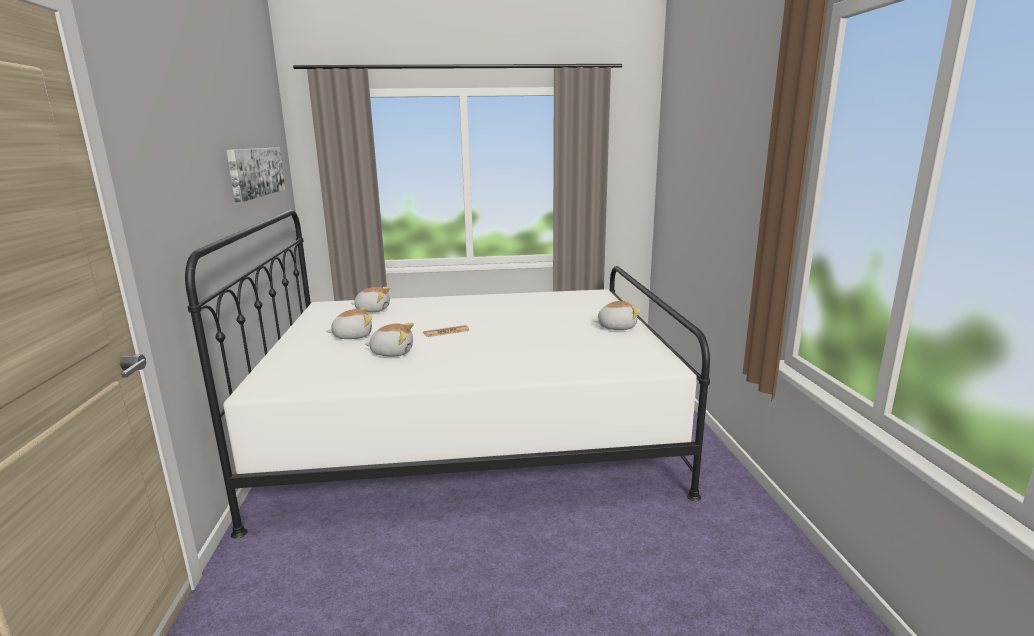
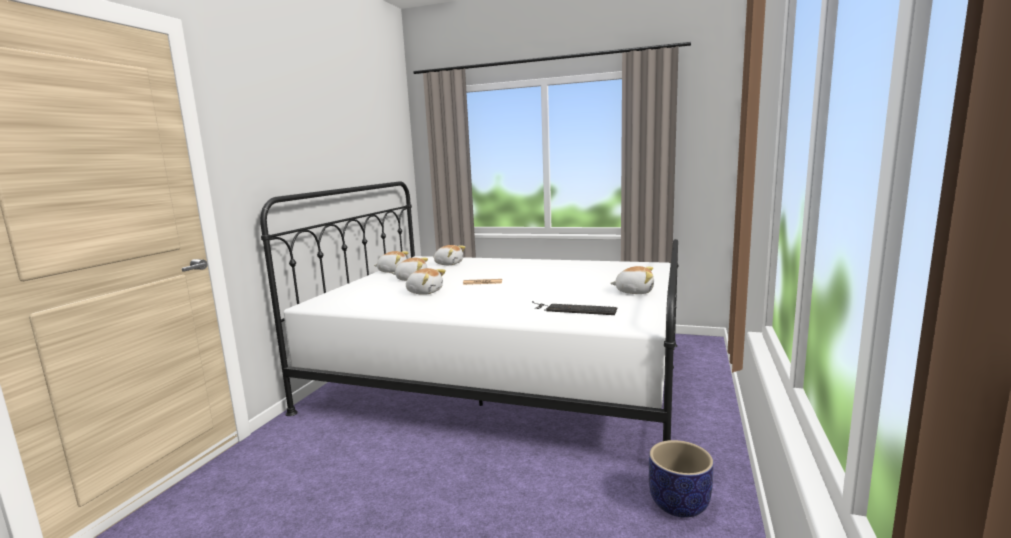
camera: 25 degrees right, 5 degrees down
(256, 172) = (365, 150): picture -> none
(311, 326) = (393, 271): none -> plush toy
(583, 355) = (573, 309): none -> keyboard
(728, 526) = (679, 504): none -> planter

